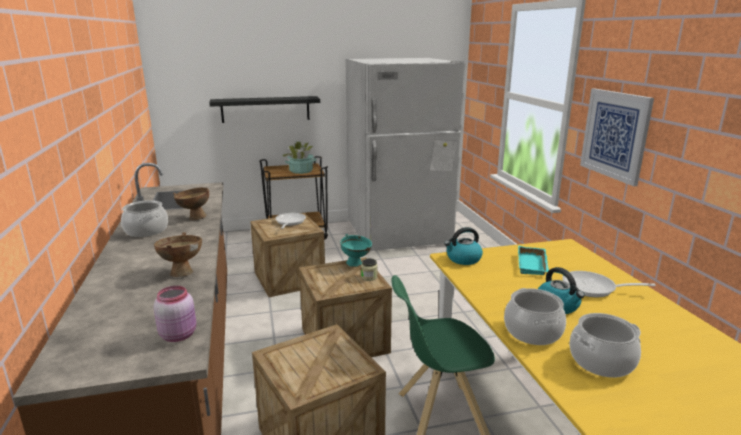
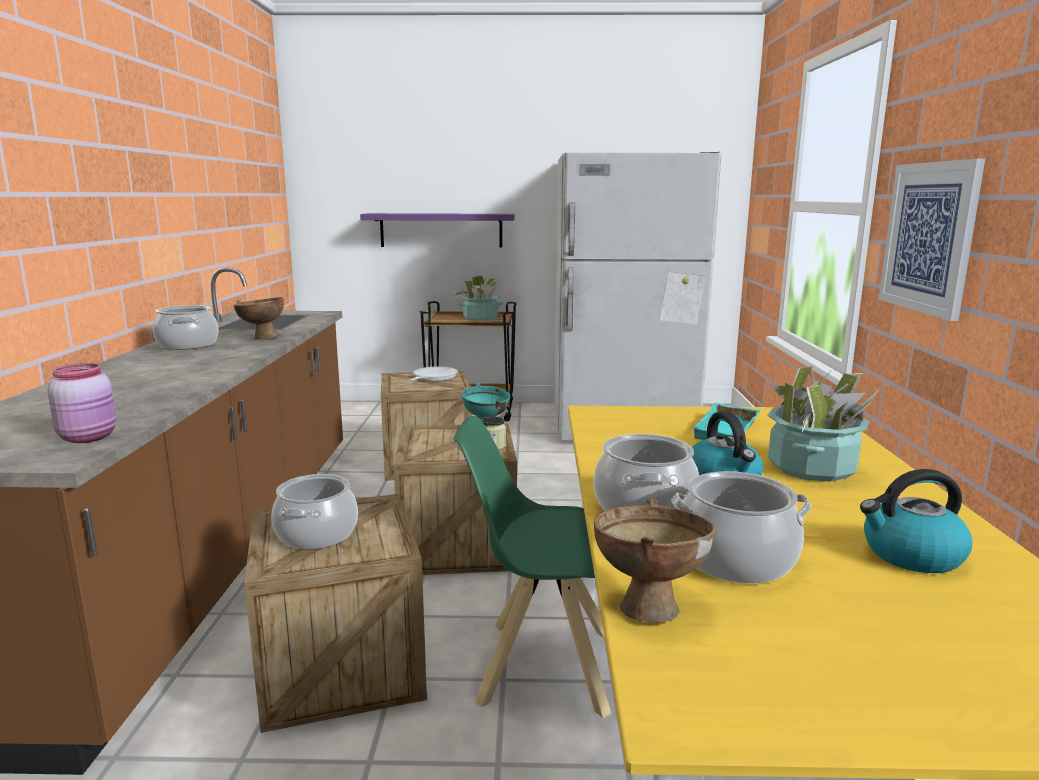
camera: 15 degrees right, 5 degrees down
(182, 271) = (178, 382): brown bowl -> brown bowl (648, 603)
(265, 109) = (441, 230): black shelf -> purple shelf
(309, 364) = (317, 534): none -> cooking pot
(463, 259) = (614, 415): kettle -> kettle (911, 555)
(593, 288) = (812, 467): frying pan -> potted plant

